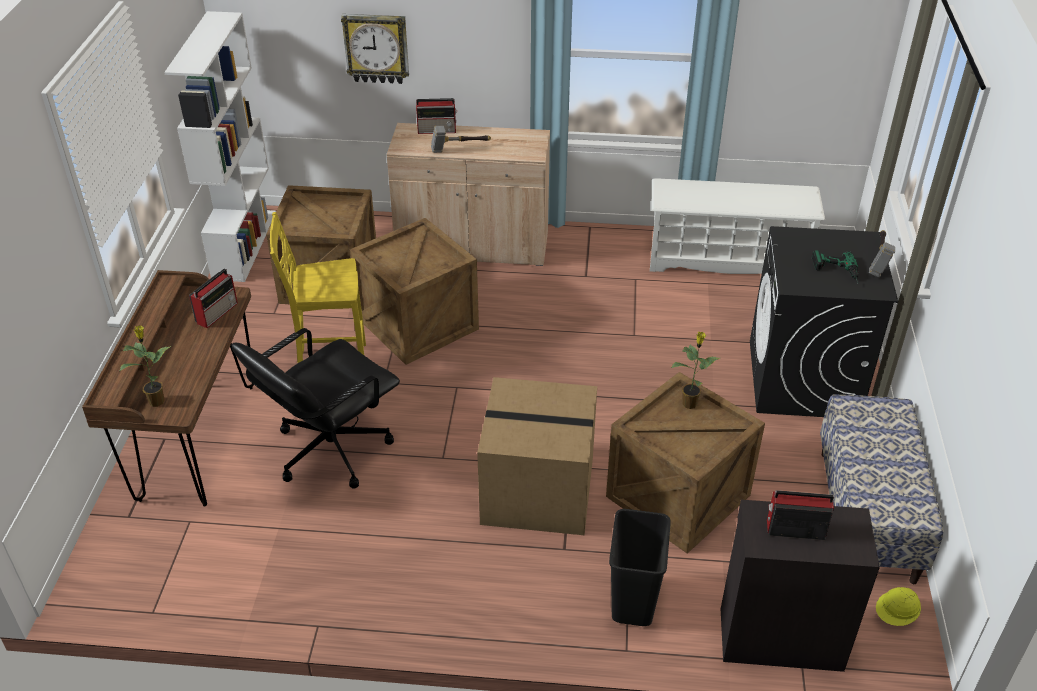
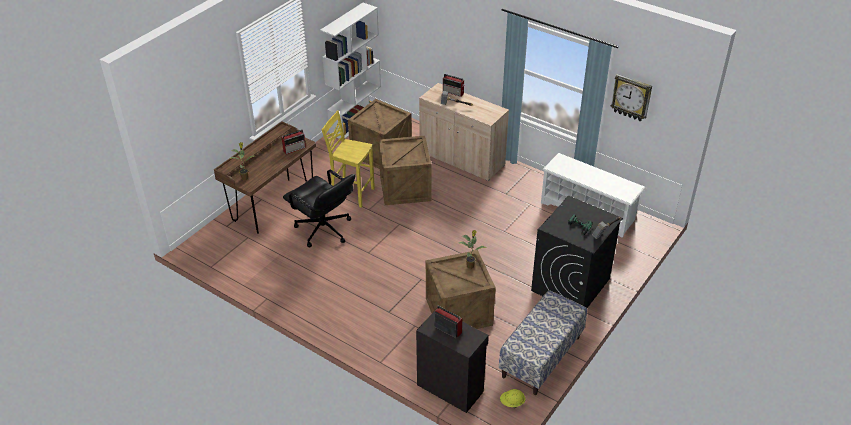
camera: 30 degrees right, 0 degrees up
(330, 449) = (323, 230): black office chair -> black office chair turned 120 degrees counterclockwise
(376, 48) = (436, 42): wall clock -> wall clock (631, 97)
(536, 491) = (396, 283): cardboard box -> none
(634, 602) = (400, 346): black trash can -> none

